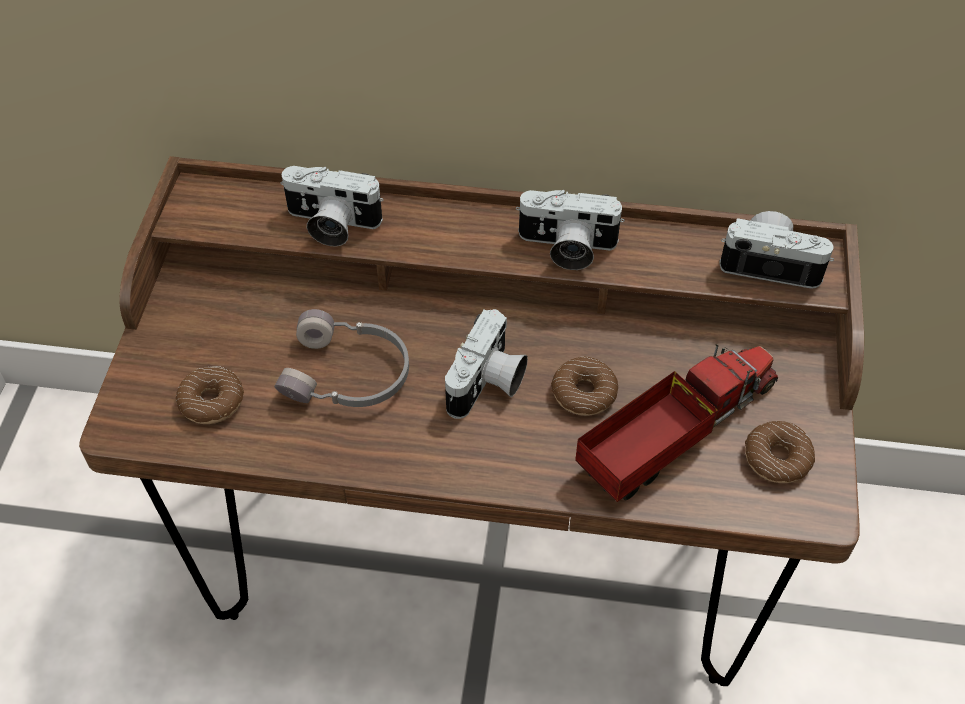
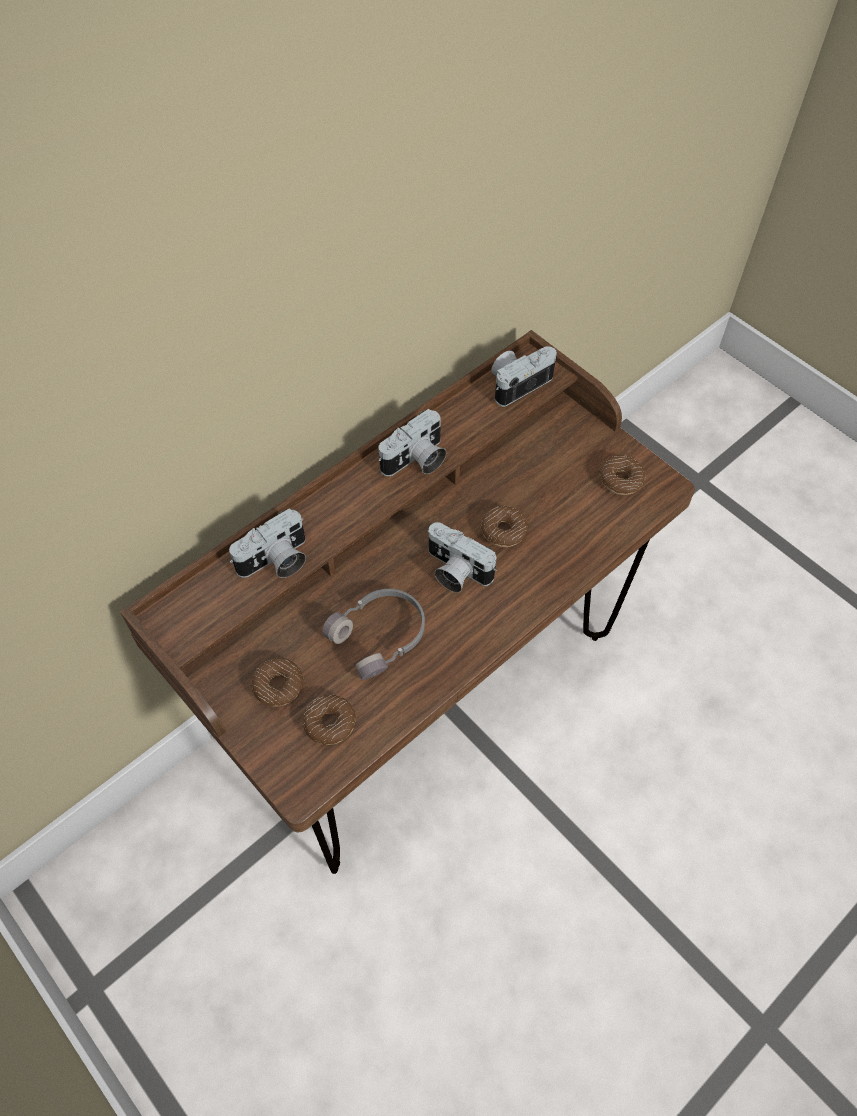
camera: 50 degrees left, 5 degrees up
(218, 333) = (278, 685): none -> donut
(488, 384) = (455, 571): camera -> camera turned 150 degrees clockwise
(674, 434) = (567, 511): toy truck -> none

